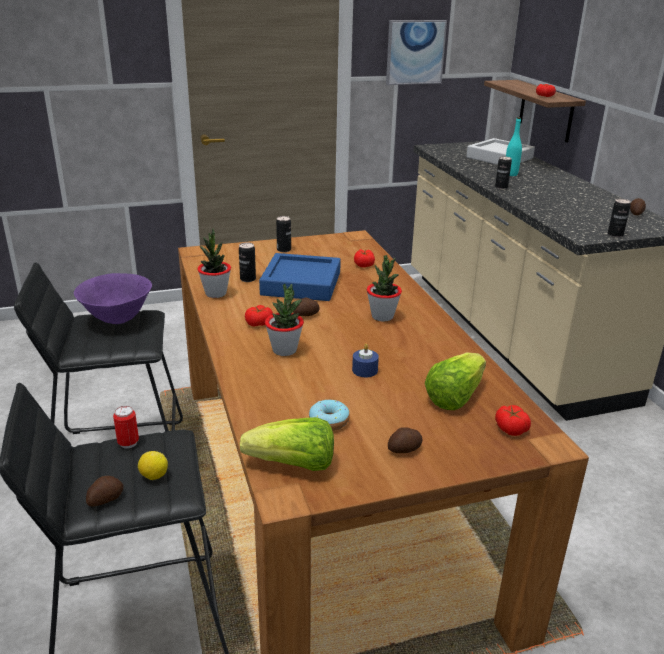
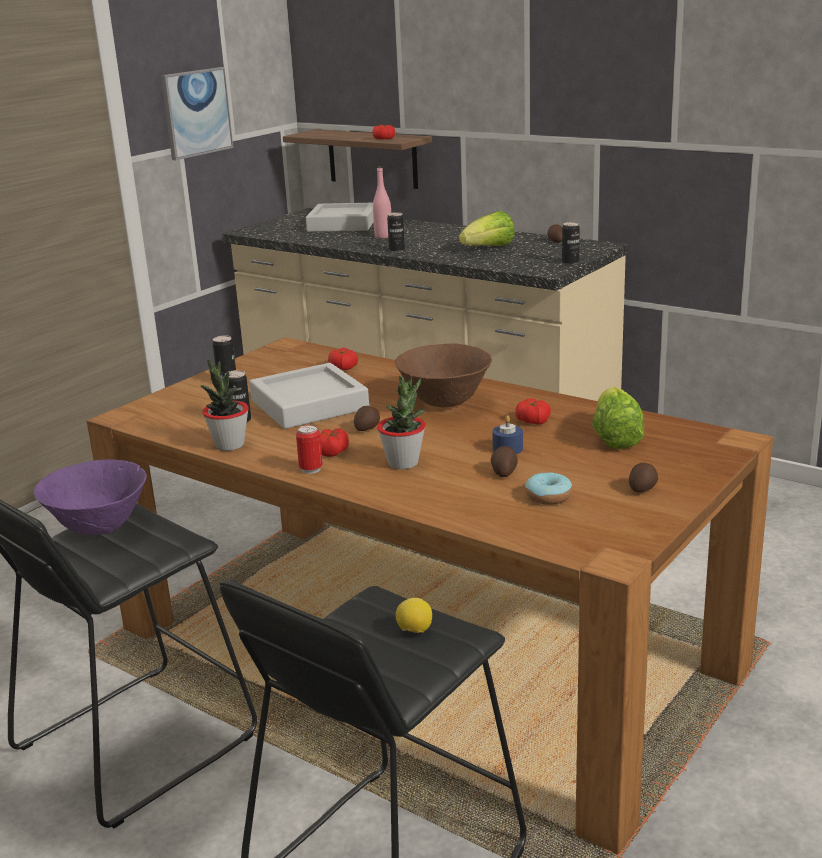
camera: 35 degrees left, 5 degrees down
(105, 499) = (400, 670): potato -> potato (504, 472)
(128, 443) = (337, 621): can -> can (311, 469)
(293, 465) = (577, 537): lettuce -> lettuce (489, 248)
(301, 284) = (309, 404): blue tray -> grey tray
(382, 316) = (445, 403): potted plant -> brown bowl
(510, 174) = (383, 236): turquoise bottle -> pink bottle
(511, 428) = (693, 441): tomato -> tomato (532, 421)

